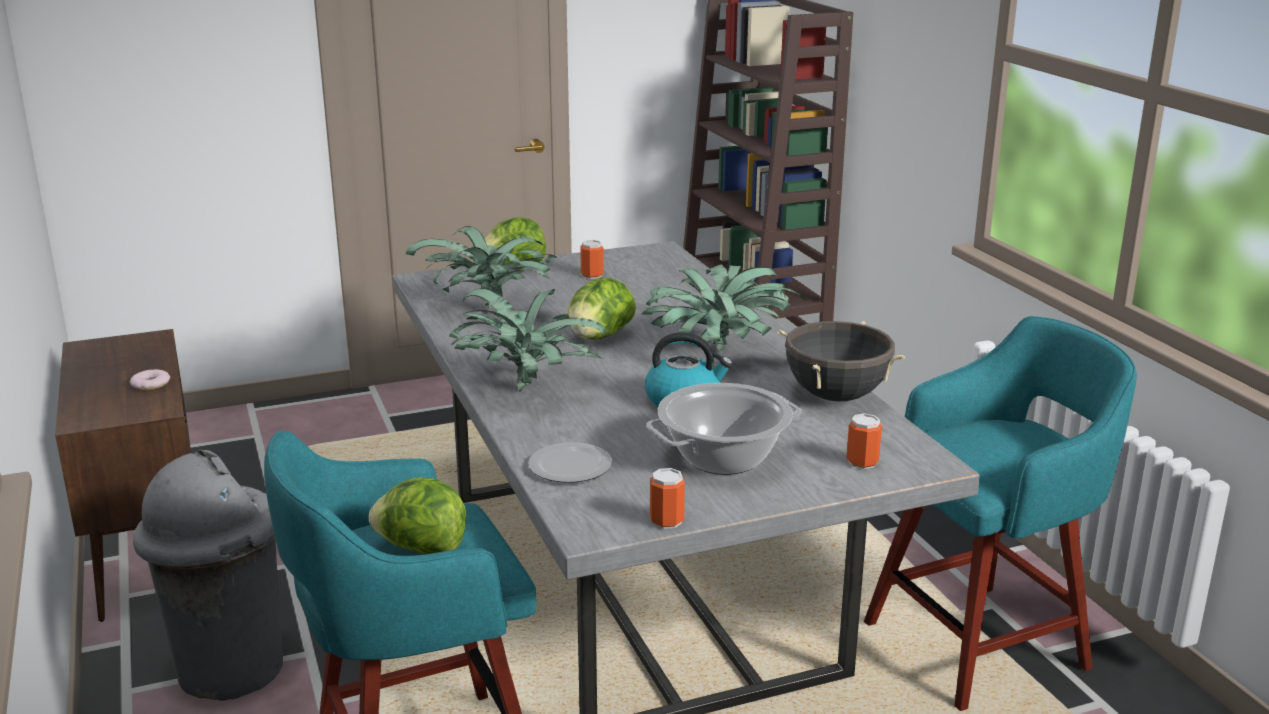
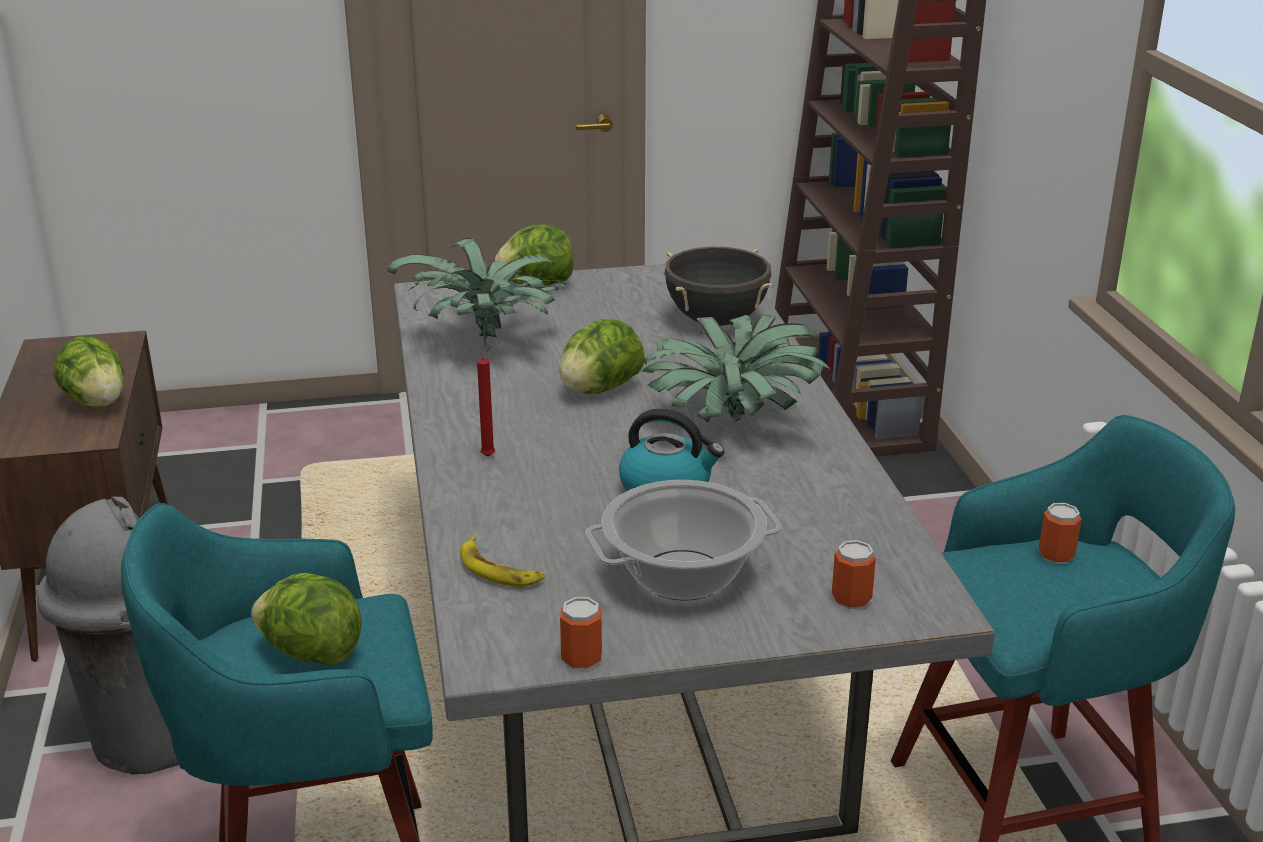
camera: 10 degrees right, 5 degrees up
(150, 384) = (96, 402): donut -> lettuce
(528, 388) = (490, 455): potted plant -> red candle
(571, 466) = (499, 570): plate -> banana
(592, 275) = (624, 301): can -> can (1056, 555)
(836, 396) = (855, 499): black cooking pot -> black cooking pot (716, 321)

